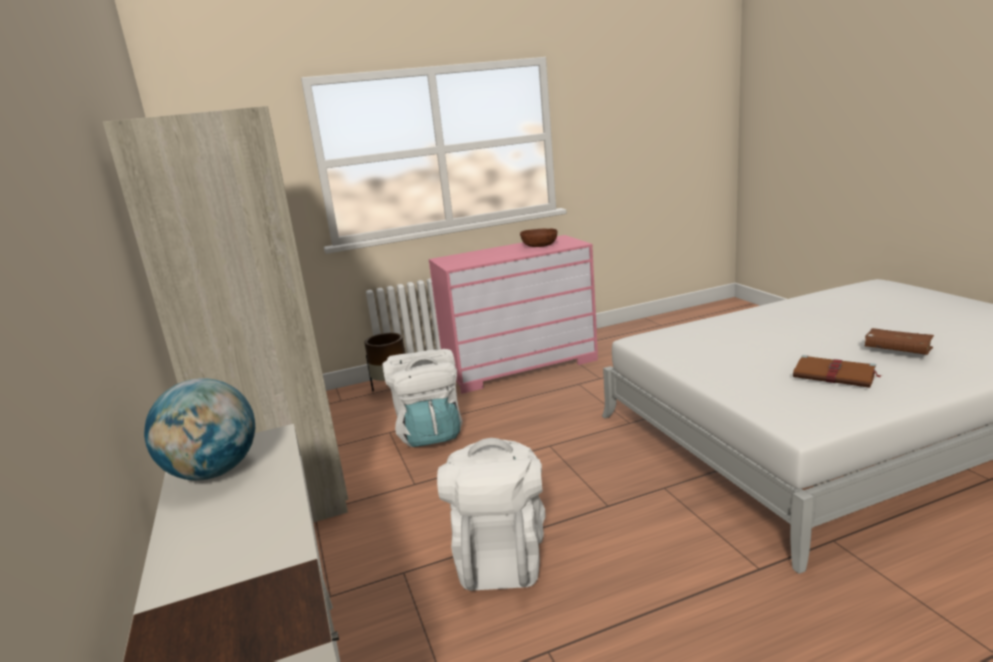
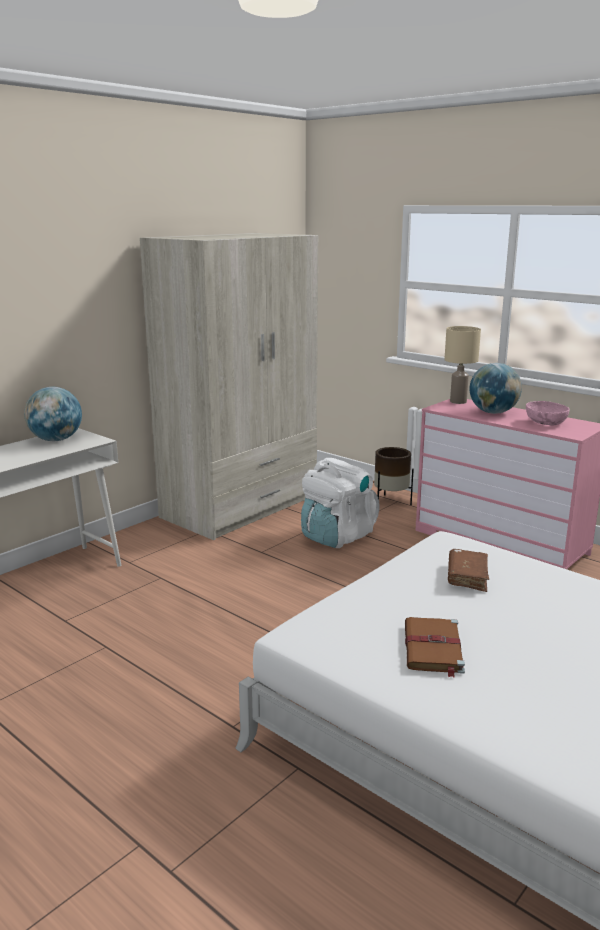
camera: 60 degrees right, 0 degrees up
(445, 259) = (457, 401): none -> beige table lamp
(493, 254) = (493, 412): none -> globe
(500, 557) = (192, 607): white backpack -> none
(539, 246) = (545, 423): brown bowl -> pink bowl
(897, 349) = (551, 688): brown book -> brown book (467, 577)

